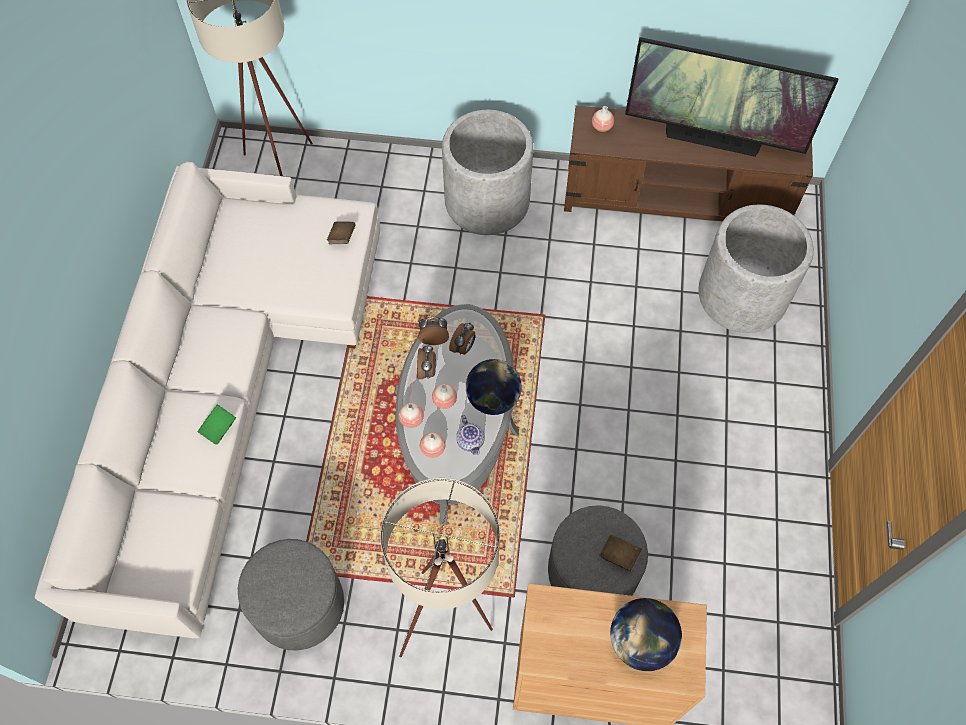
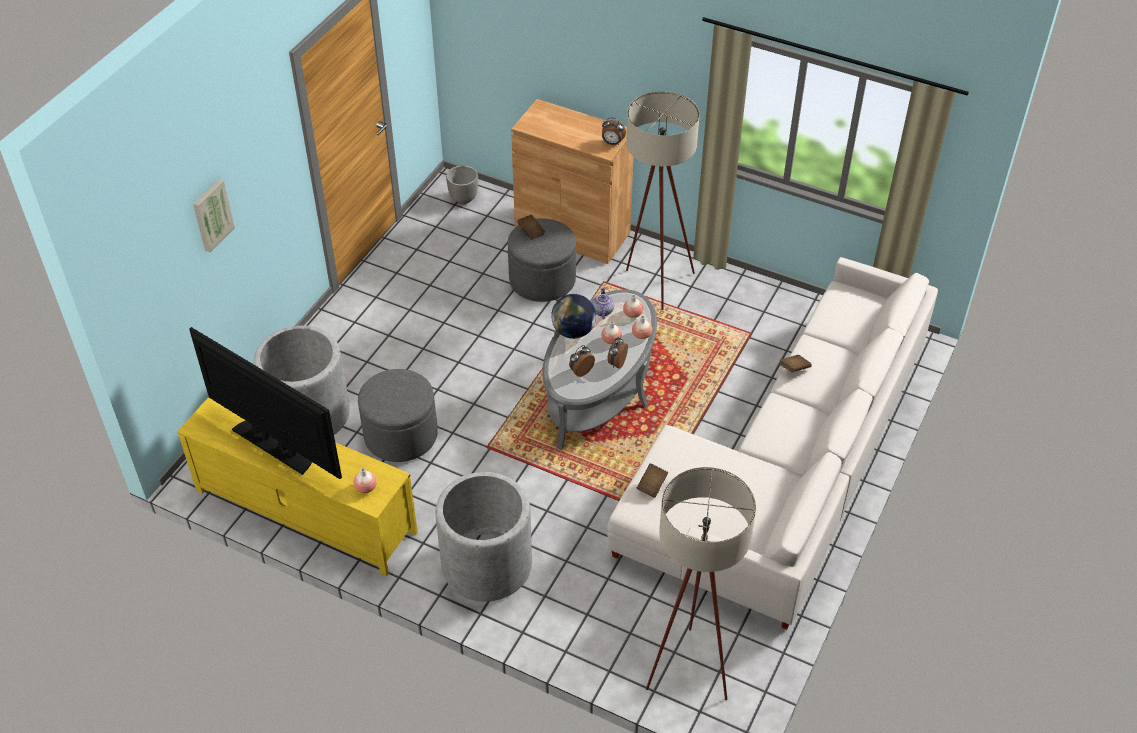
camera: 160 degrees left, 15 degrees down
(219, 428) = (794, 368): green book -> brown book
(299, 604) = (757, 316): grey ottoman -> grey ottoman (401, 435)
(434, 338) = (601, 383): alarm clock -> alarm clock (612, 143)
(641, 641) = (558, 124): globe -> none
(676, 199) = (305, 511): brown tv stand -> yellow tv stand
(774, 695) = (463, 198): none -> planter
(918, 152) = (211, 215): none -> picture

